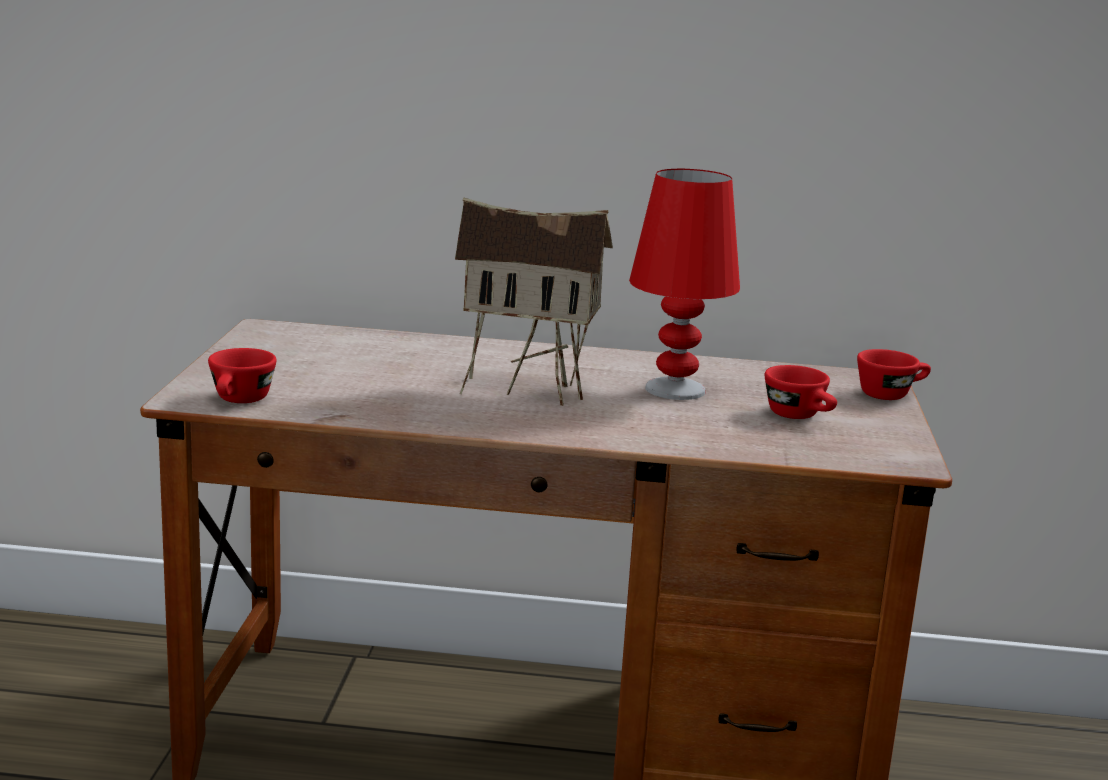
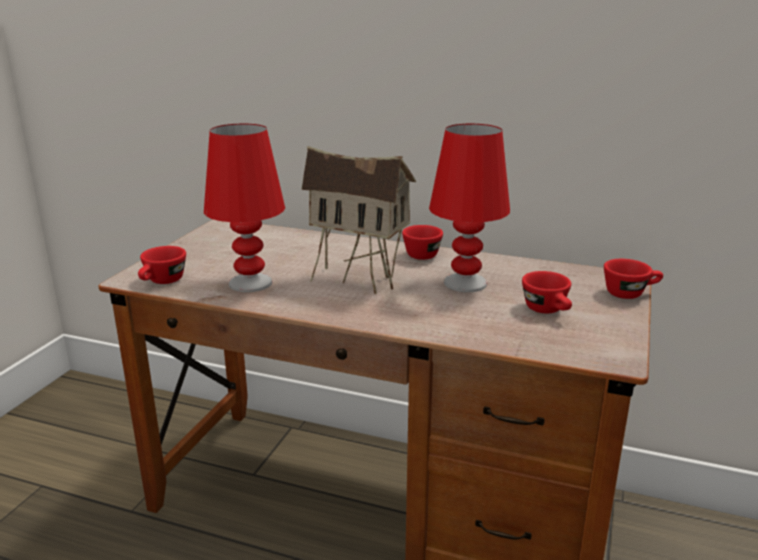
camera: 15 degrees right, 5 degrees up
(374, 399) = (250, 283): none -> red table lamp
(597, 357) = (425, 254): none -> red cup

